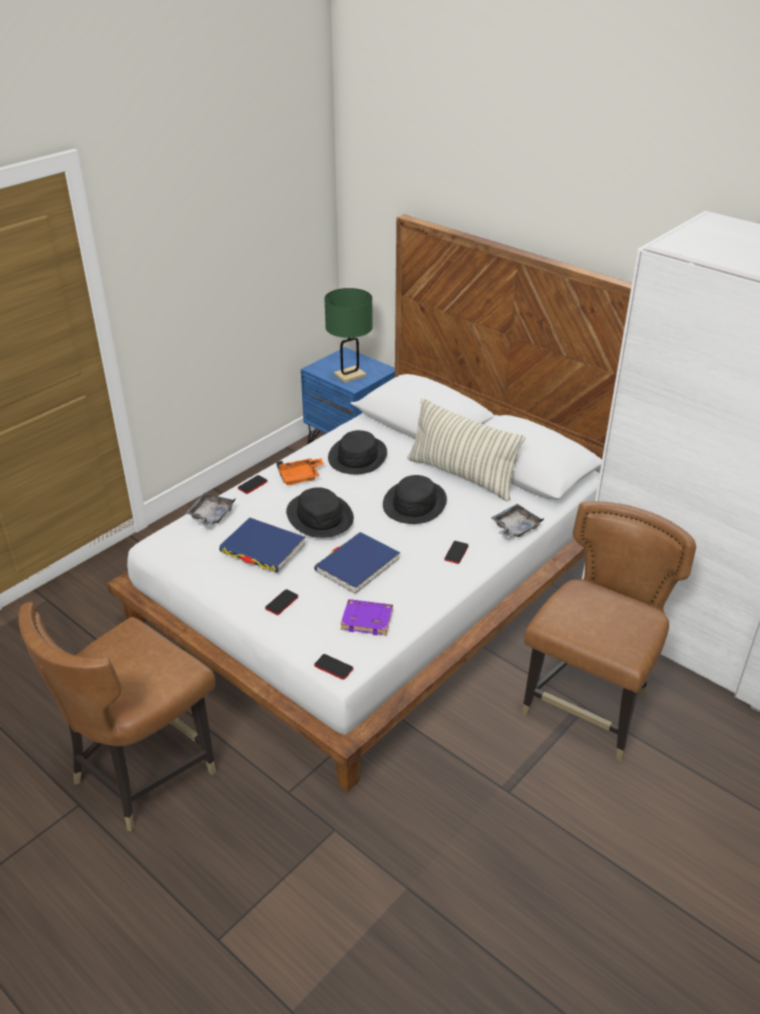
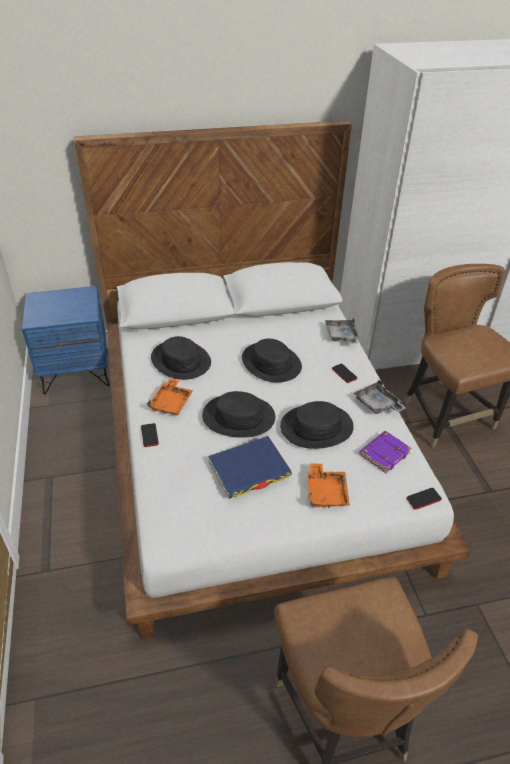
camera: 55 degrees left, 5 degrees up
(210, 515) = (168, 482): grey tray -> grey tray (377, 404)
(282, 603) = (326, 492): phone -> orange tray
(350, 375) = (70, 310): green table lamp -> none
(357, 565) = (316, 427): blue book -> black hat
(461, 476) = (260, 327): pillow -> none

